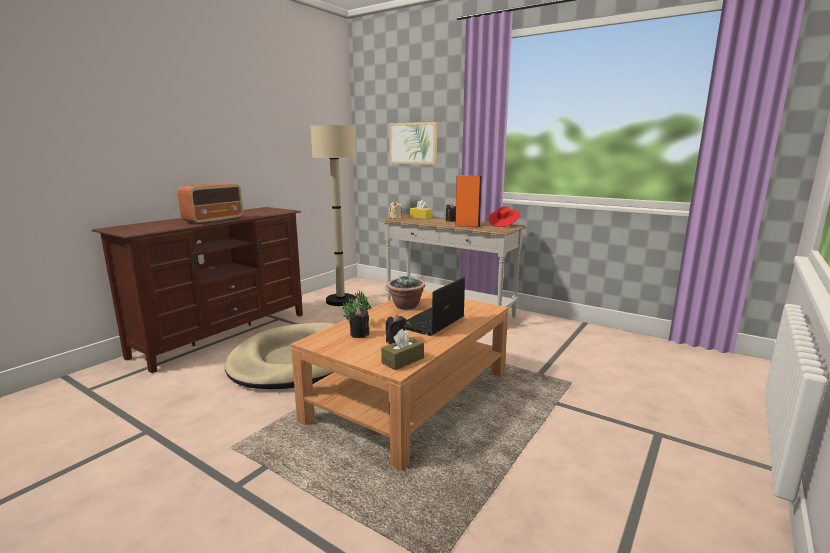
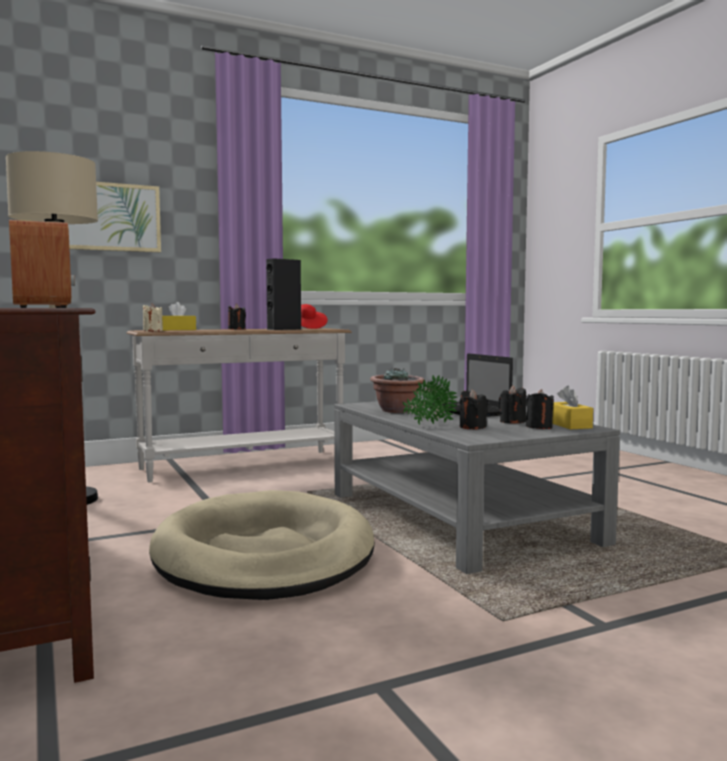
camera: 60 degrees left, 10 degrees down
(380, 352) = (539, 427): none -> black candle
(403, 360) = (568, 425): brown tissue box -> yellow tissue box
(410, 396) = (459, 518): brown coffee table -> grey coffee table
(467, 226) = (284, 329): orange speaker -> black speaker

